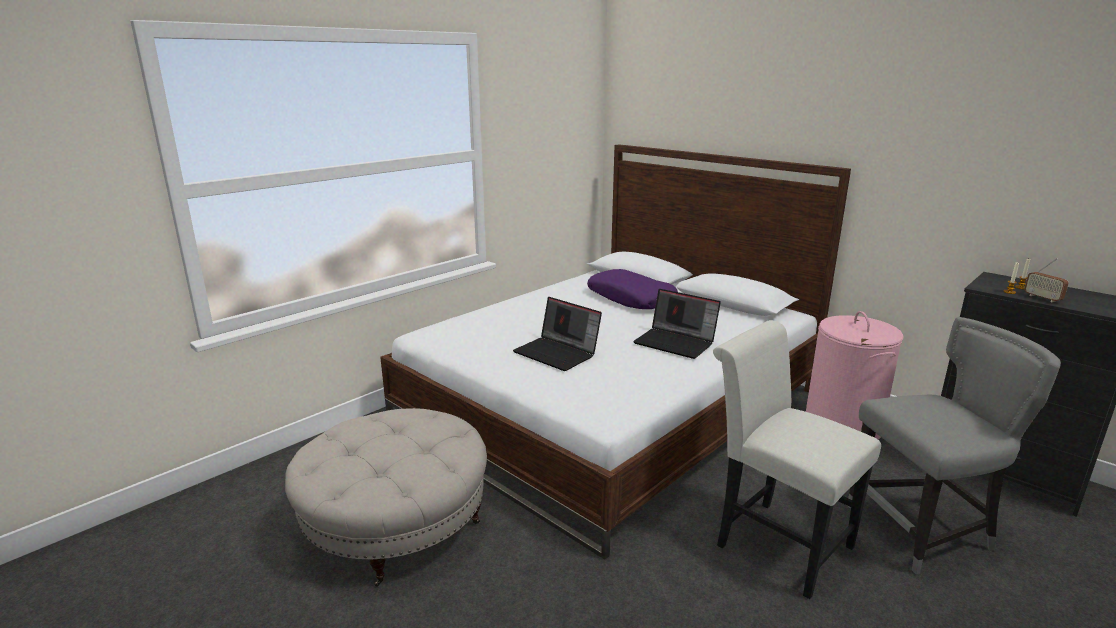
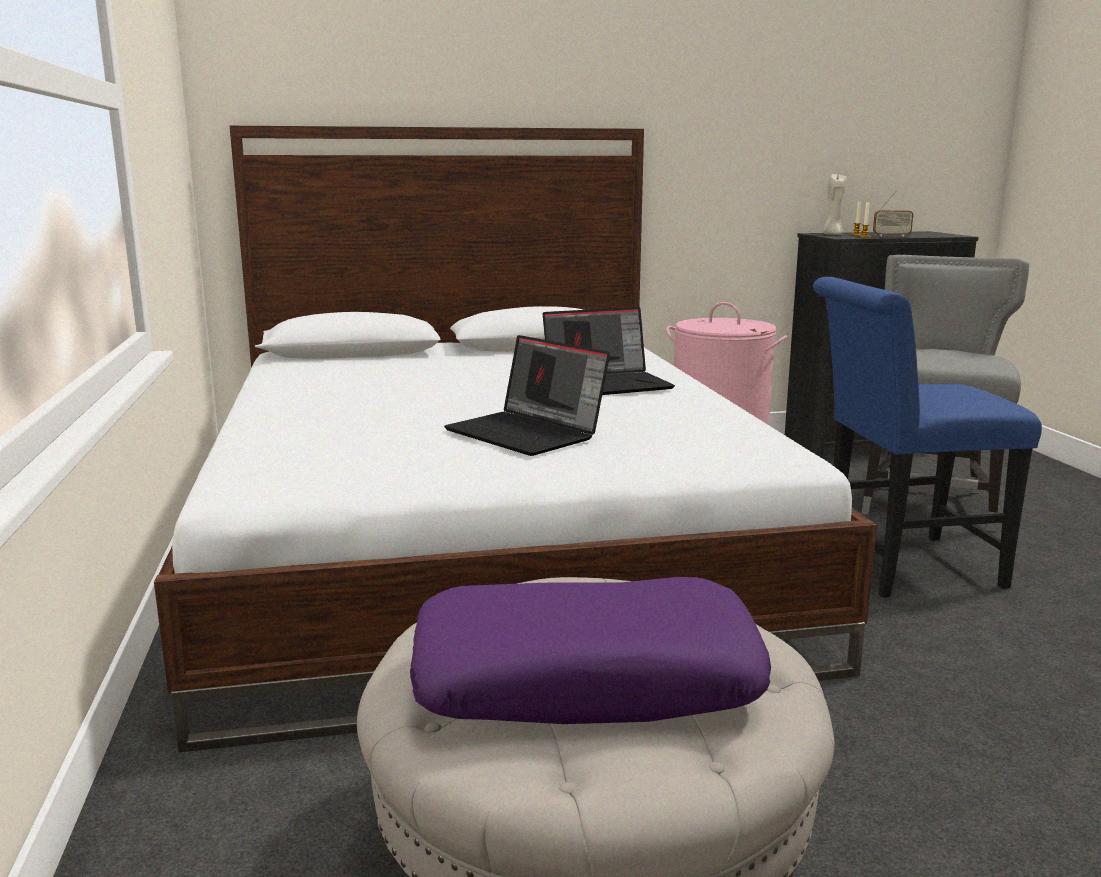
camera: 55 degrees left, 5 degrees down
(558, 353) = (528, 433): laptop -> laptop turned 60 degrees clockwise
(631, 298) = (416, 369): purple pillow -> purple pillow (586, 680)
(775, 541) = (898, 567): white chair -> blue chair
(998, 281) = (832, 234): none -> beige candle

